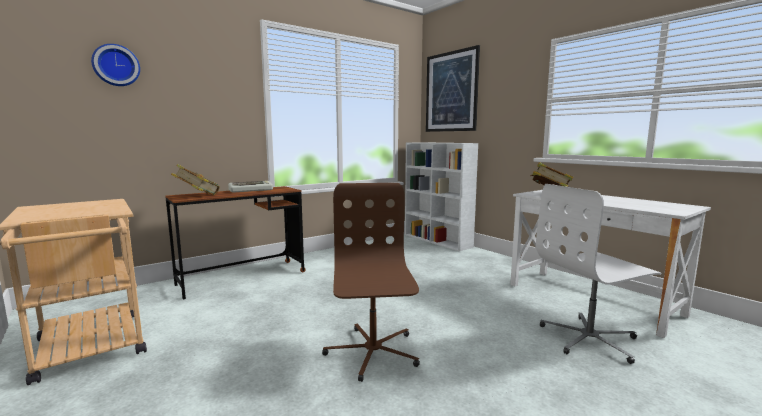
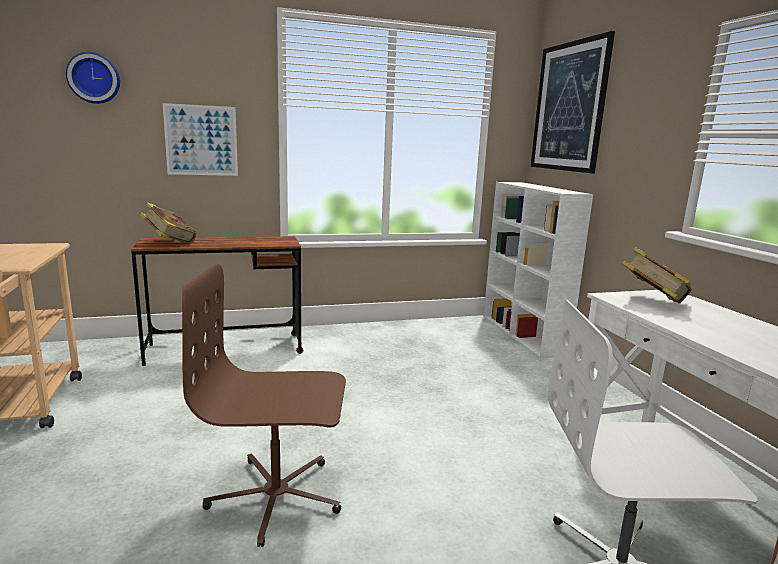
camera: 20 degrees right, 5 degrees up
(207, 116) = (201, 140): none -> picture
(251, 190) = (243, 239): keyboard -> none
(372, 352) = (276, 497): brown office chair -> brown office chair turned 105 degrees counterclockwise

